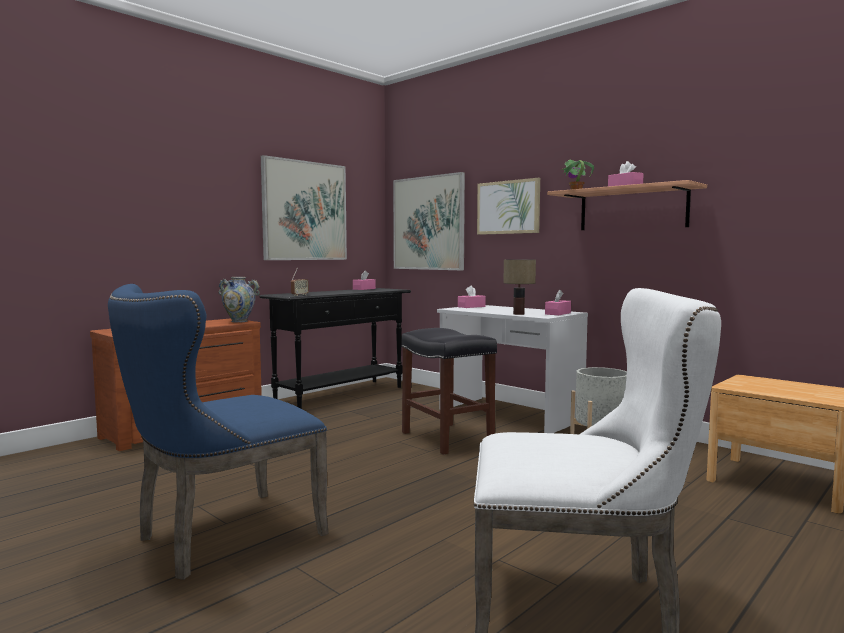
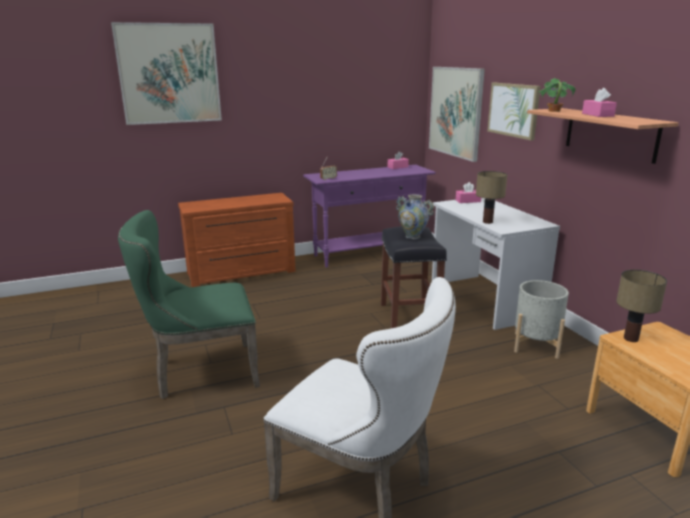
camera: 25 degrees right, 15 degrees up
(220, 537) = (200, 373): blue chair -> green chair
(239, 321) = (279, 199): vase -> vase (413, 236)
(305, 211) = (346, 101): picture -> picture (169, 74)
(341, 394) = (369, 254): black console table -> purple console table
(557, 313) = (525, 225): pink tissue box -> none
(738, 385) = (631, 338): none -> table lamp

